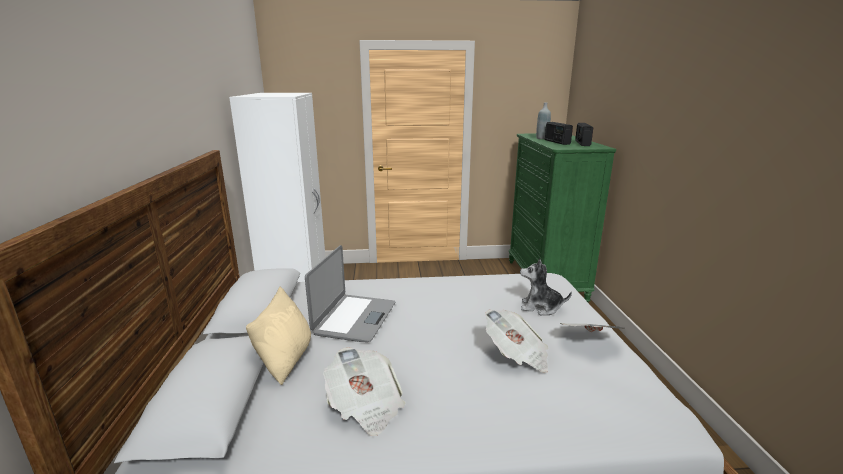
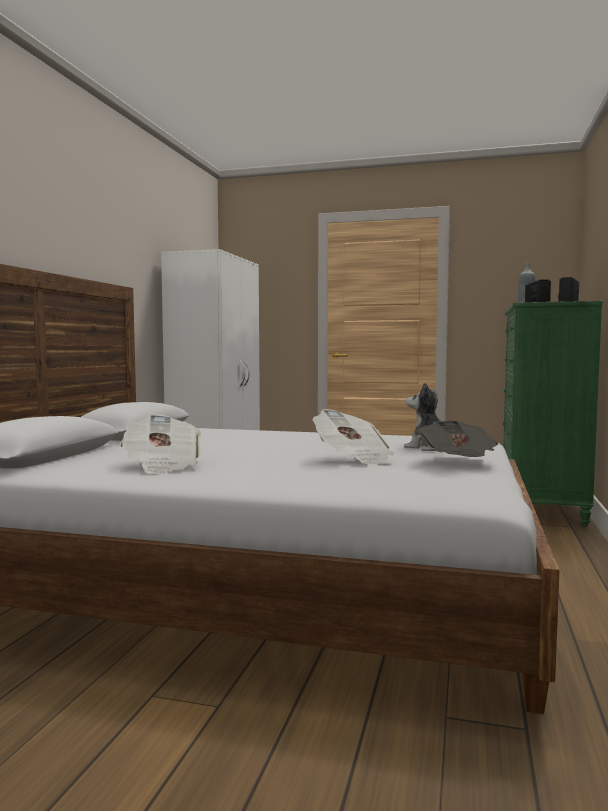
camera: 20 degrees right, 15 degrees down
(286, 360) = (122, 448): beige pillow -> none
(354, 318) = (214, 440): laptop -> none

